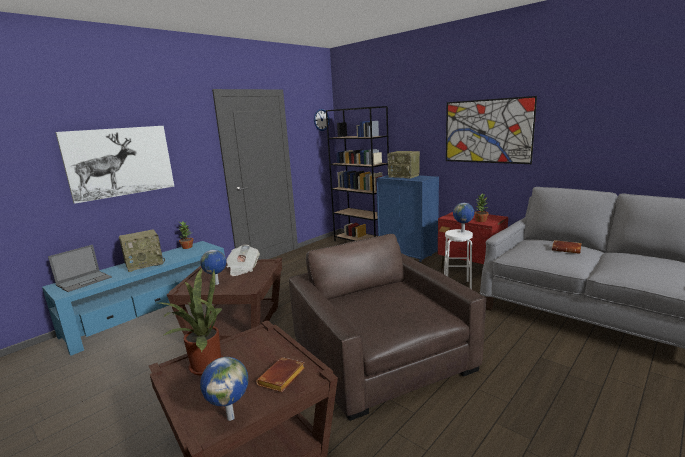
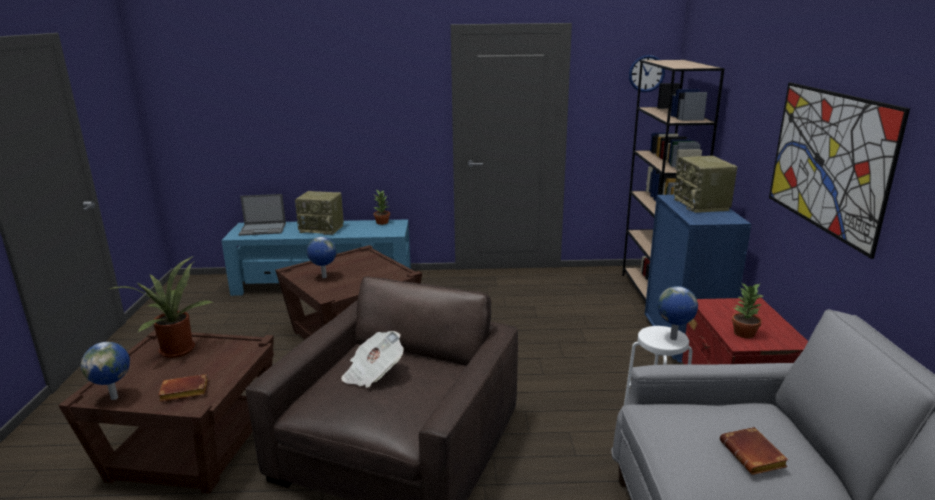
camera: 45 degrees right, 5 degrees up
(120, 162) = (323, 110): picture -> none
(243, 269) = (371, 270): newspaper -> newspaper (373, 373)

